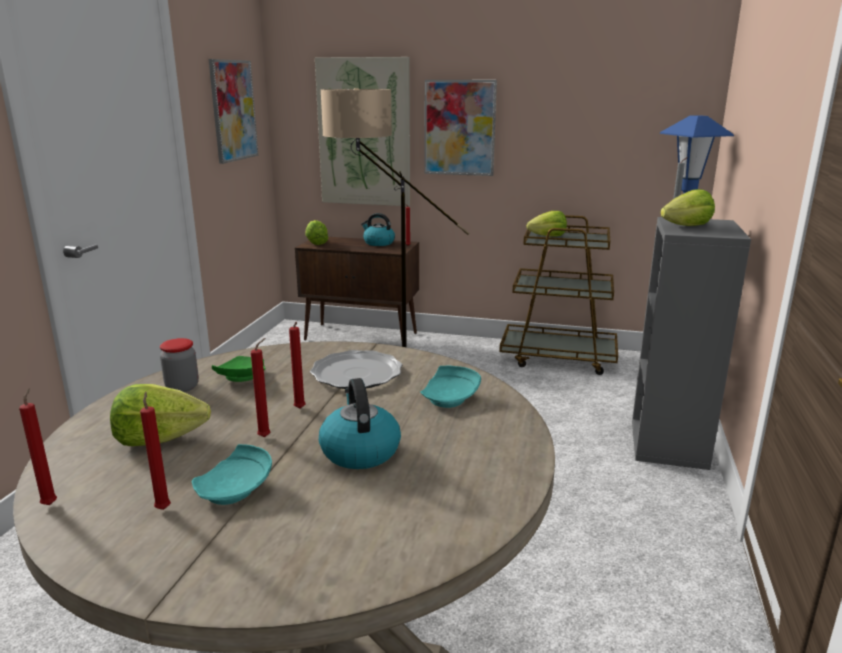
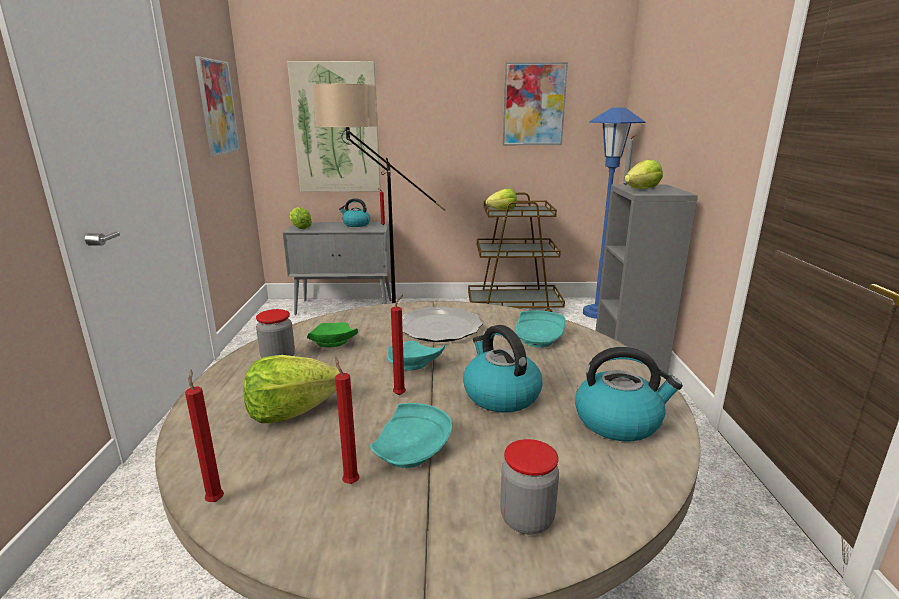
camera: 15 degrees left, 0 degrees up
(286, 566) = (527, 519): none -> jar
(300, 409) = (413, 365): red candle -> turquoise plate
(362, 337) = (345, 307): brown cabinet -> grey cabinet
(455, 495) = (619, 421): none -> kettle
(459, 128) = (421, 123): picture -> picture (534, 104)

